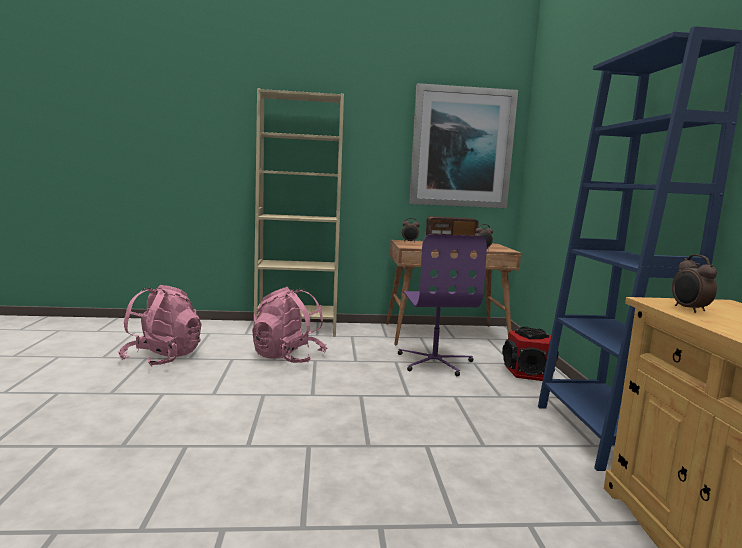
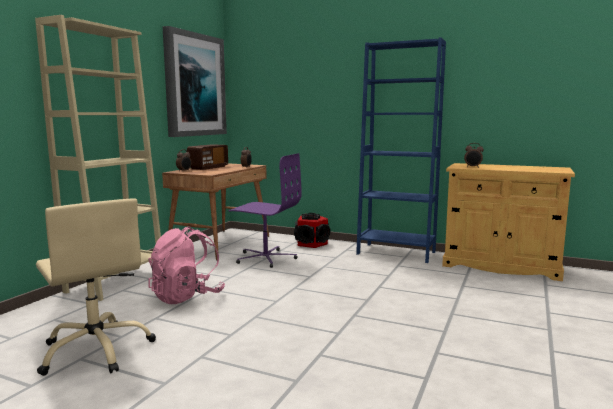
camera: 60 degrees left, 0 degrees up
(162, 358) = (97, 350): pink backpack -> beige office chair

